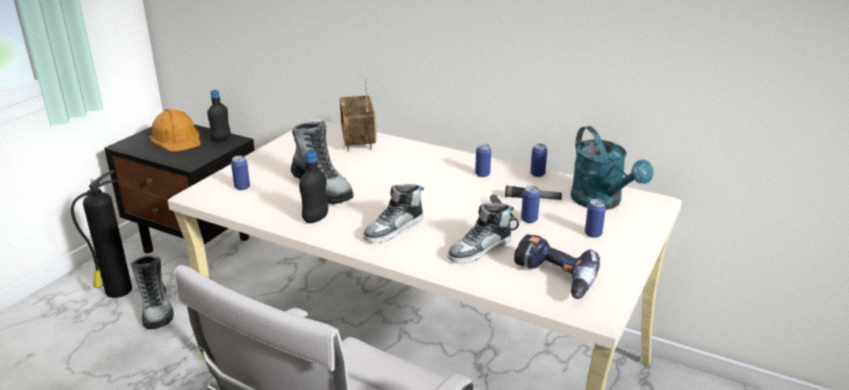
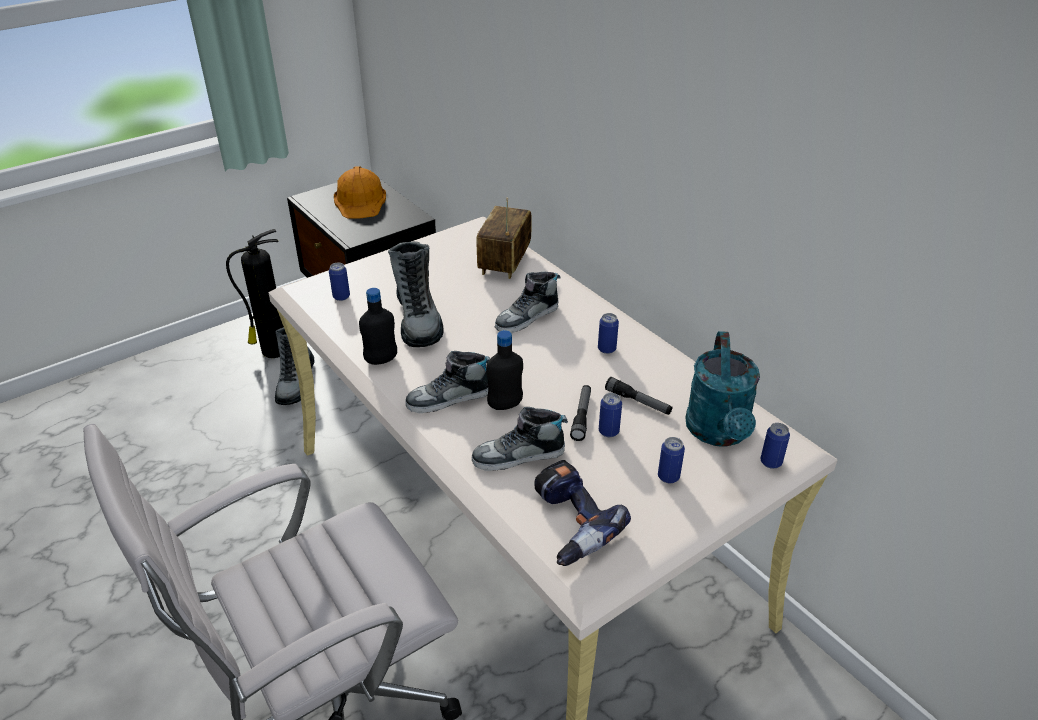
camera: 25 degrees right, 10 degrees up
(221, 139) = (402, 212): black bottle -> black bottle (505, 405)
(407, 169) = (527, 317): none -> shoe
(537, 174) = (673, 367): can -> can (771, 462)

